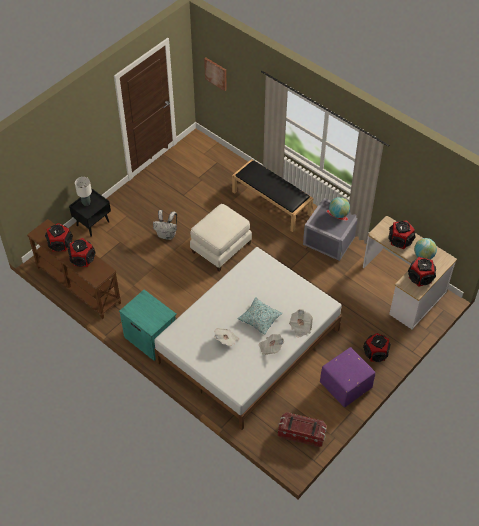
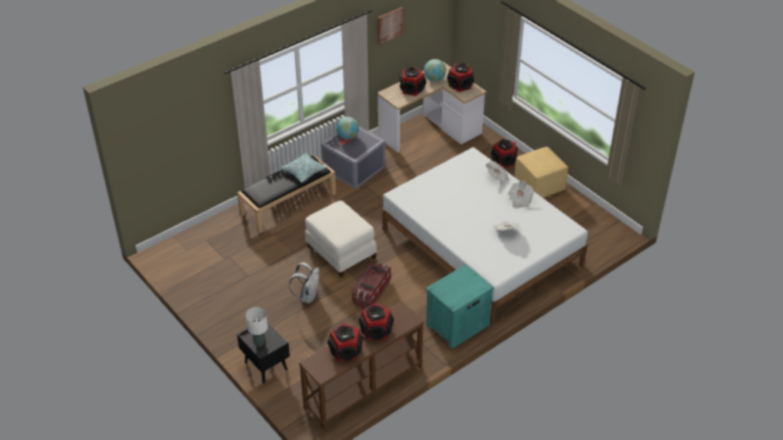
camera: 80 degrees left, 10 degrees down
(216, 73) = (156, 146): picture -> picture (389, 25)
(259, 318) = (482, 203): pillow -> pillow (304, 171)
(301, 434) = (591, 223): storage box -> storage box (371, 293)
(346, 386) = (540, 186): purple ottoman -> yellow ottoman

